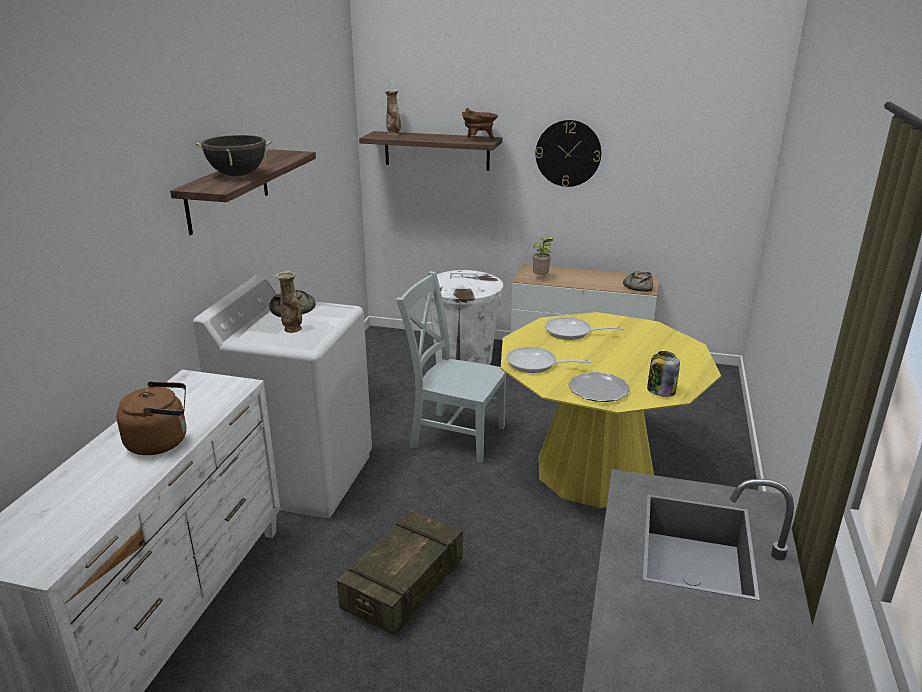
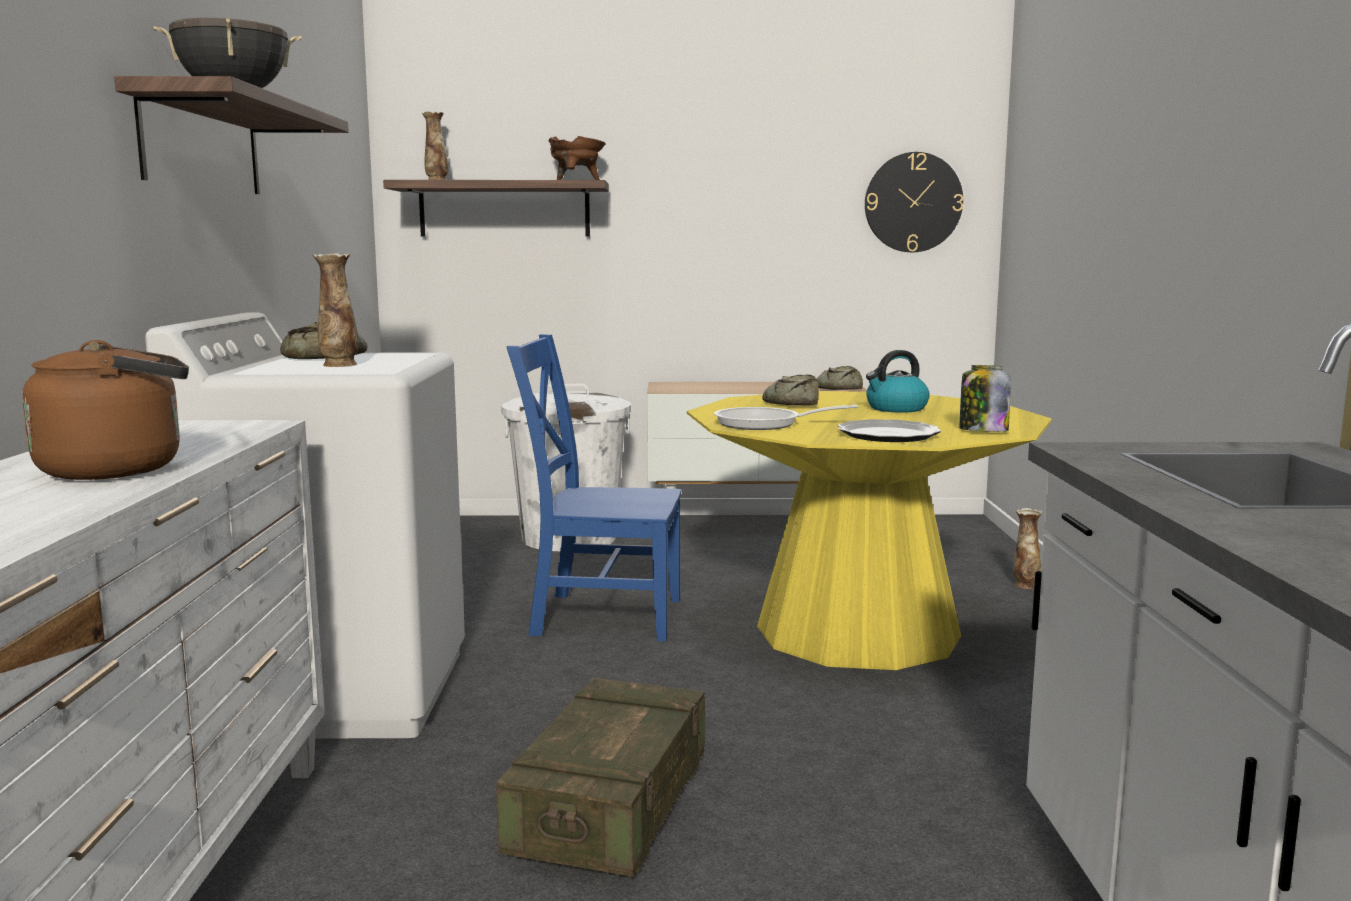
camera: 15 degrees left, 15 degrees down
(454, 435) = (600, 616): grey chair -> blue chair
(541, 278) = (689, 388): potted plant -> none
(568, 153) = (710, 203): wall clock -> wall clock (913, 202)
(572, 332) = (792, 403): frying pan -> bread
(631, 349) = (896, 409): none -> kettle
(723, 443) = (1025, 585): none -> vase

